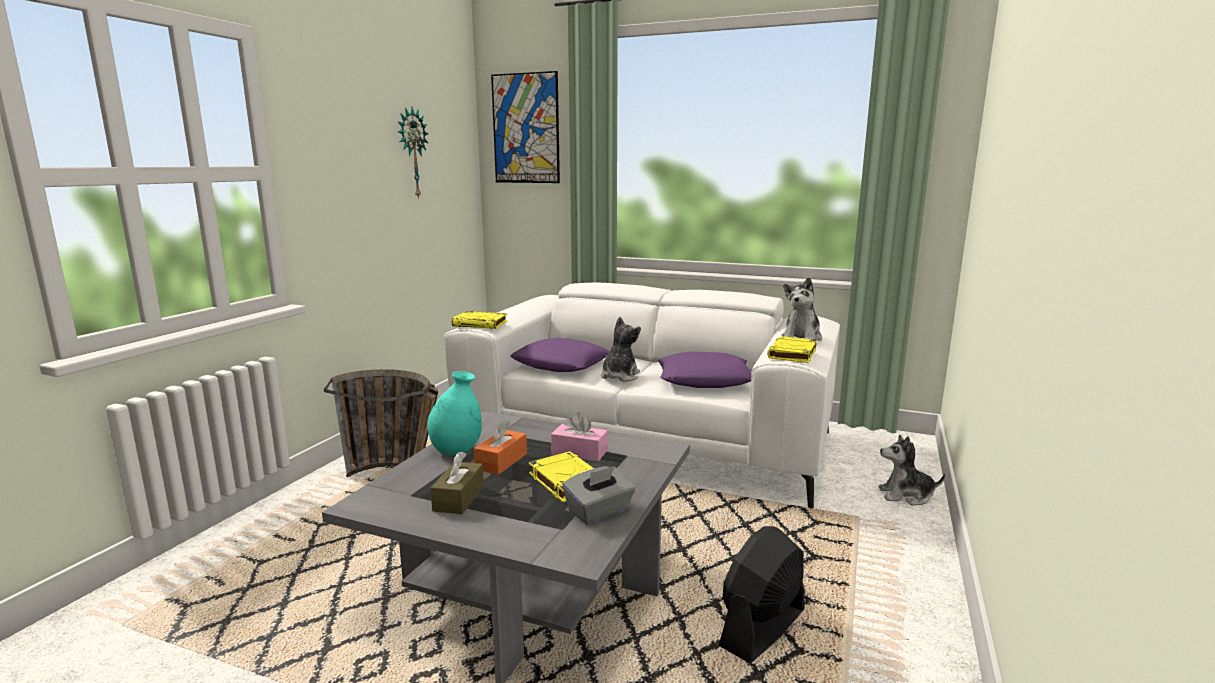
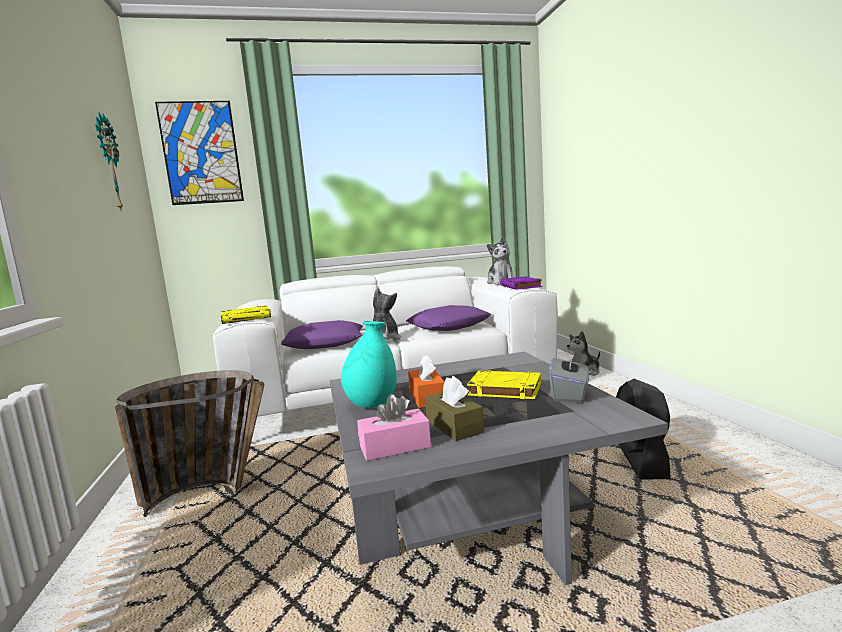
camera: 35 degrees left, 5 degrees down
(579, 452) = (469, 375): pink tissue box -> pink tissue box (395, 447)
(792, 354) = (521, 286): yellow book -> purple book

